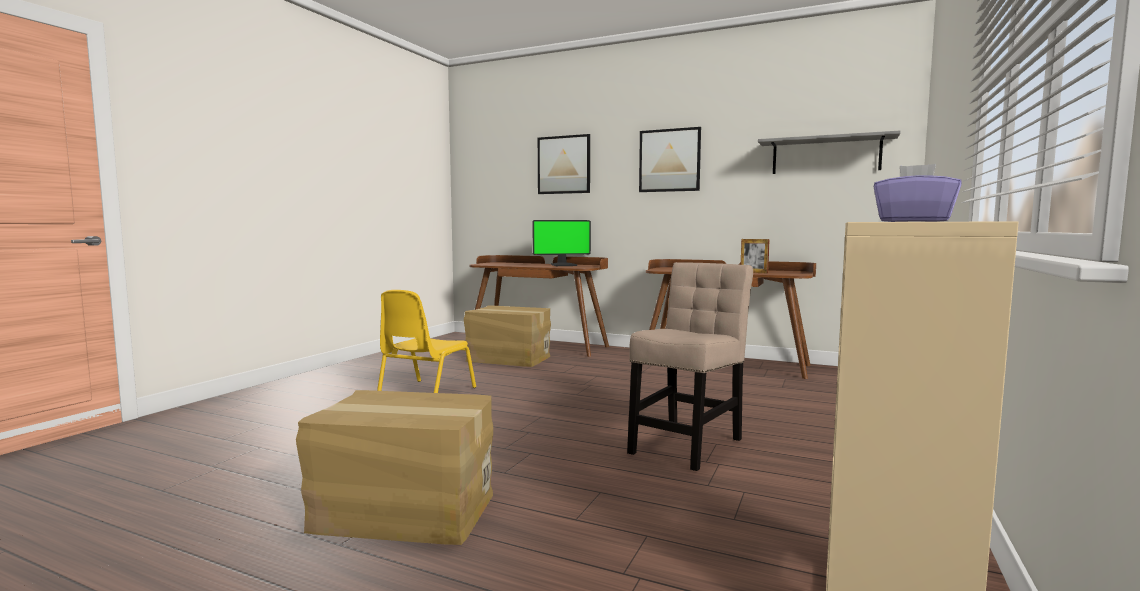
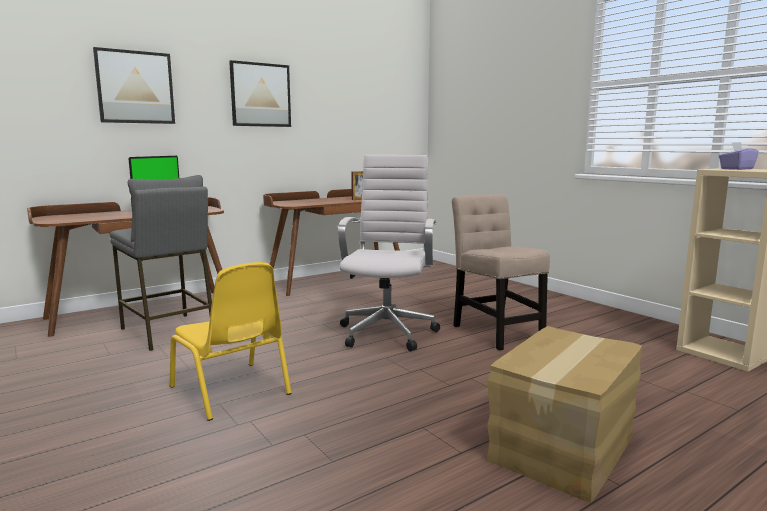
camera: 60 degrees left, 5 degrees up
(508, 358) = (168, 331): cardboard box -> grey stool
(607, 406) = (388, 332): none -> white office chair
(825, 155) = (378, 103): grey shelf -> none

